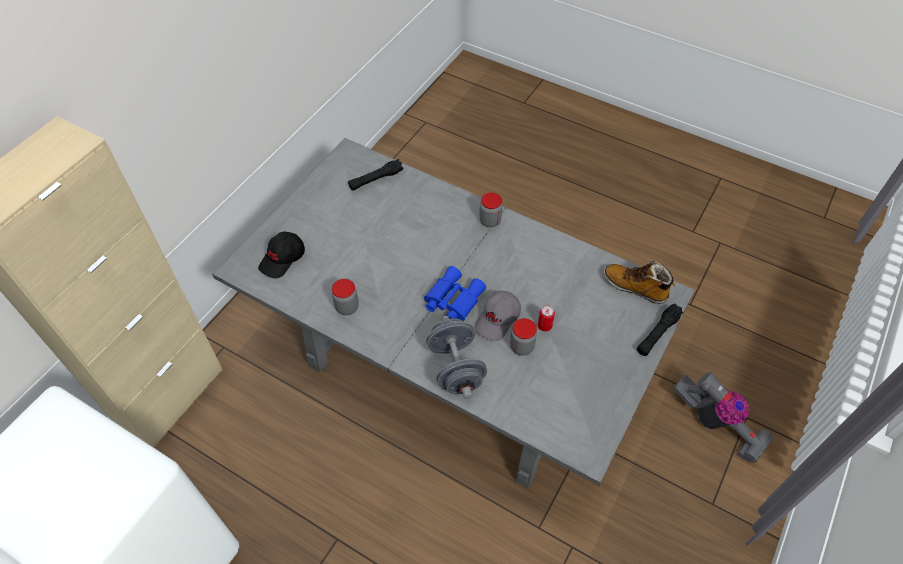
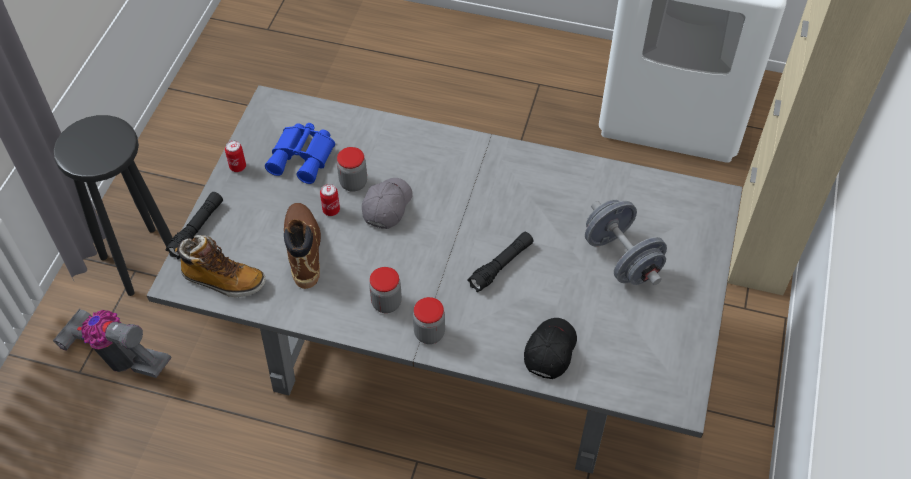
camera: 165 degrees right, 0 degrees up
(283, 259) = (671, 220): black cap -> black cap (549, 350)
(347, 307) = (564, 183): jar -> jar (386, 303)
(376, 179) = (615, 363): black flashlight -> black flashlight (501, 265)
(452, 299) = (447, 217): blue binoculars -> blue binoculars (304, 157)
(456, 368) = (420, 147): grey dumbbell -> grey dumbbell (621, 258)
(571, 298) = (303, 249): none -> brown boot
(623, 386) = (238, 167): none -> can
(708, 515) = (141, 259): none -> black stool

